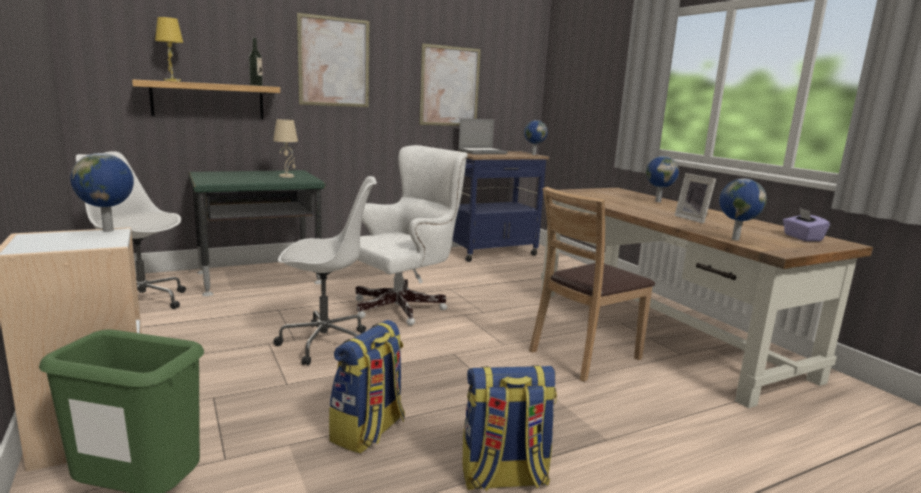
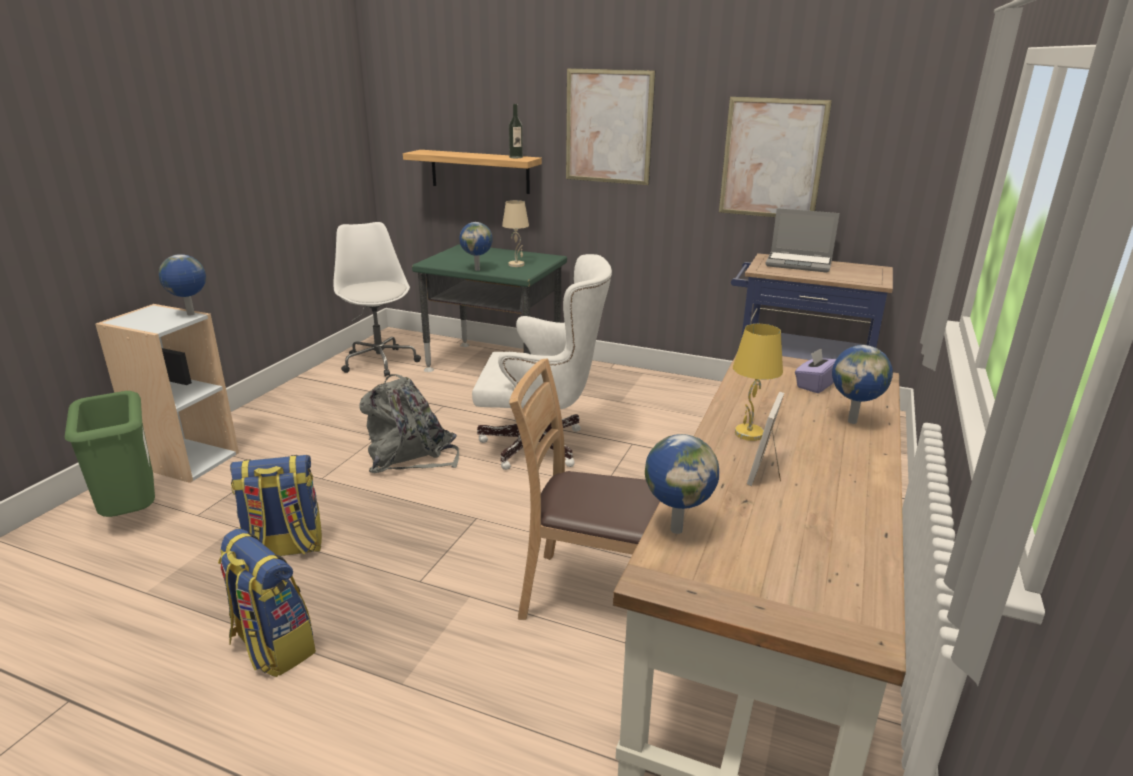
camera: 50 degrees right, 10 degrees up
(172, 81) = (441, 153): yellow table lamp -> yellow table lamp (749, 434)
(327, 344) = (410, 456): white office chair -> grey backpack
(533, 154) = (877, 280): globe -> globe (477, 269)
(802, 238) = (820, 583): purple tissue box -> purple tissue box (815, 385)

